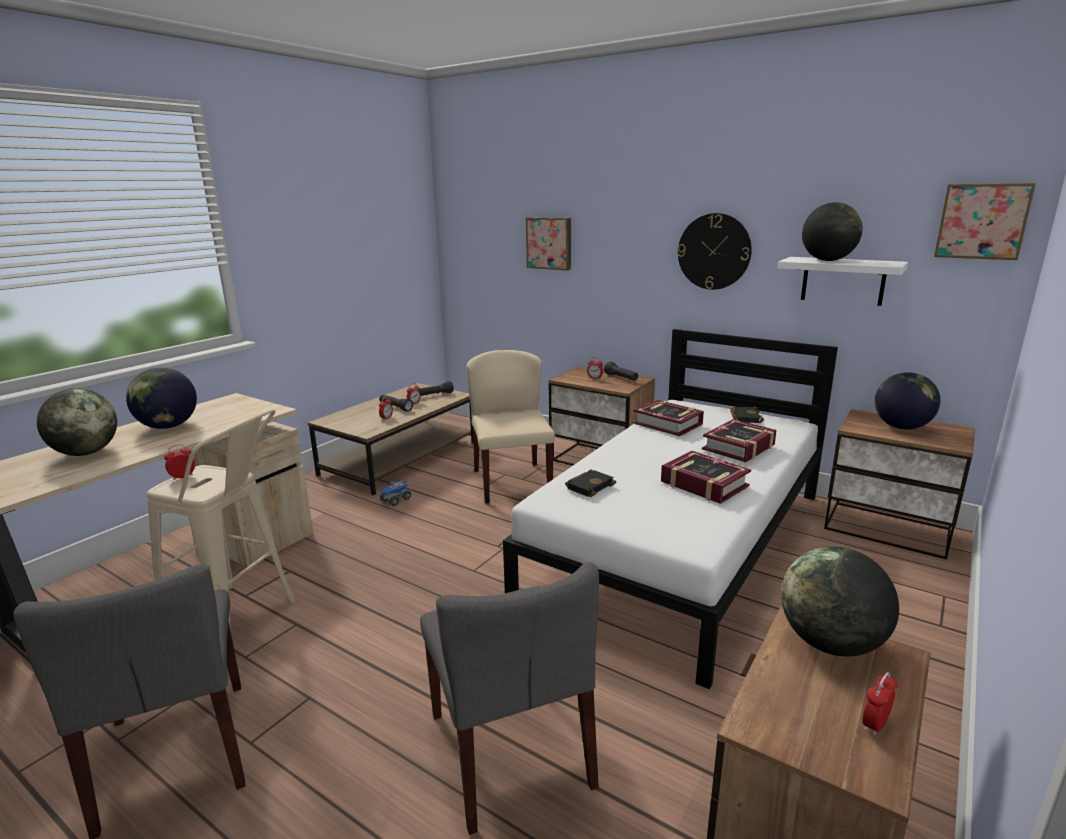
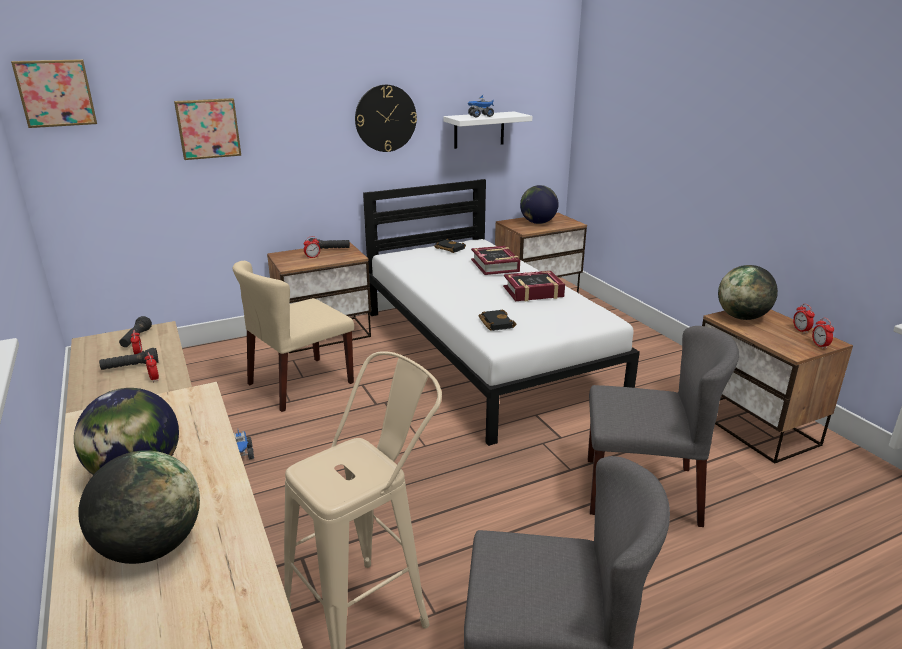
camera: 60 degrees left, 5 degrees up
(183, 477) = (314, 482): alarm clock -> alarm clock (819, 345)
(511, 482) = (300, 384): beige chair -> beige chair turned 60 degrees counterclockwise
(667, 424) = (424, 270): book -> none
(827, 260) = (480, 116): globe -> toy truck
(982, 221) = (547, 81): picture -> picture (56, 93)

